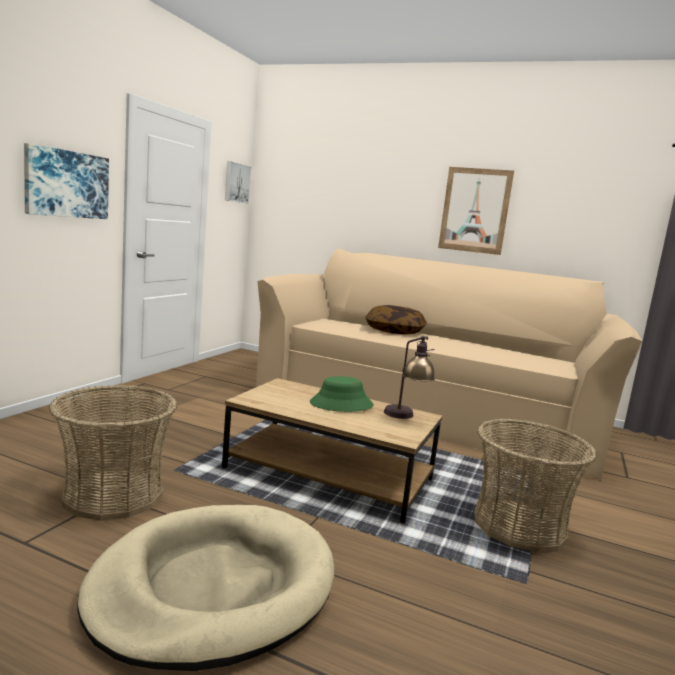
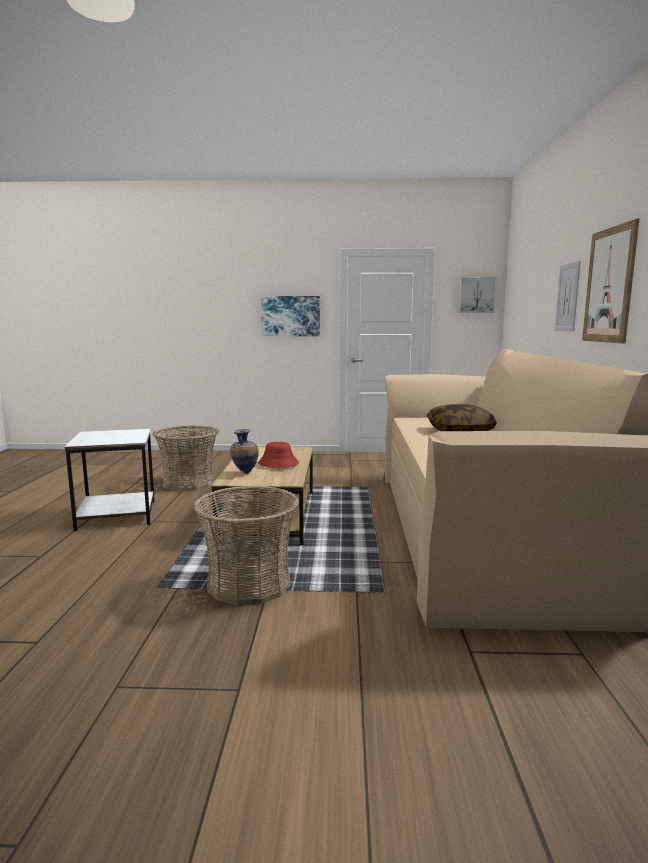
camera: 70 degrees right, 0 degrees up
(213, 588) = (116, 515): beige dog bed -> white side table
(341, 404) = (278, 463): green hat -> red hat
(373, 425) = (244, 473): none -> vase
(405, 209) = (567, 297): none -> picture
(405, 417) = (277, 478): table lamp -> none

